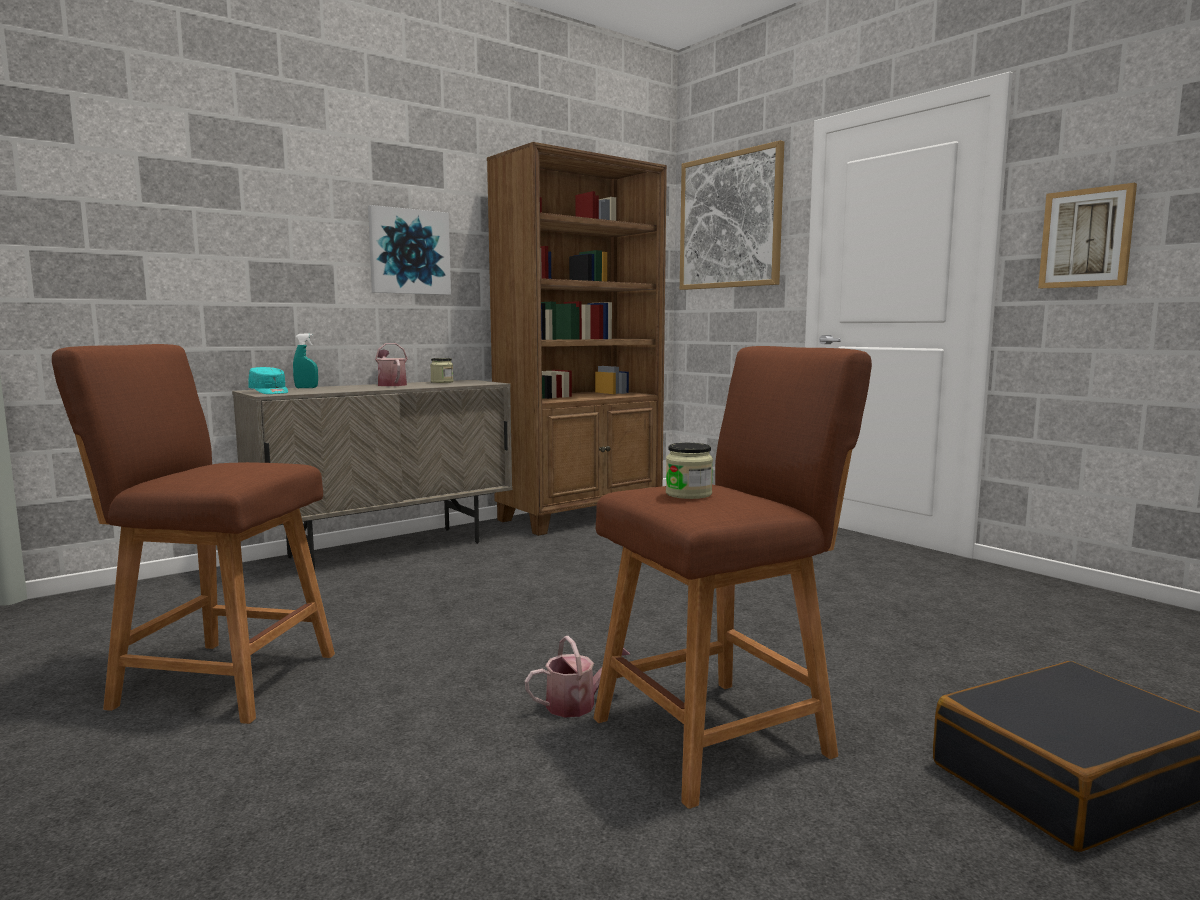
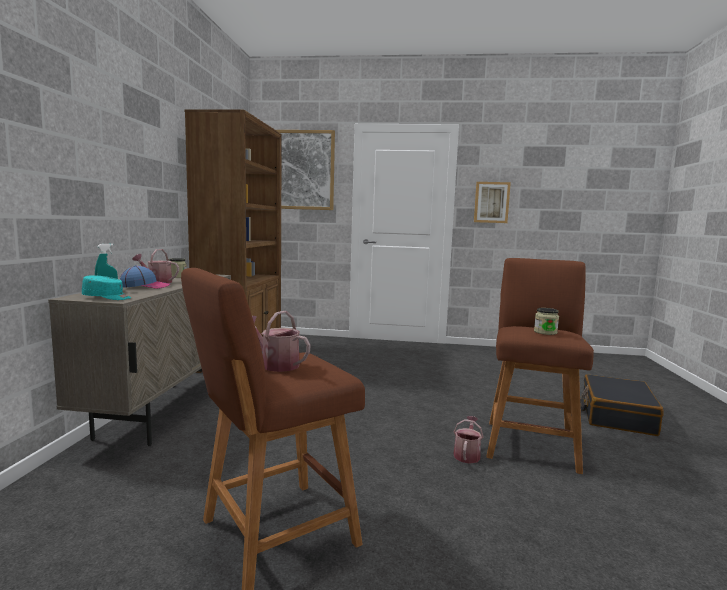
camera: 45 degrees left, 0 degrees up
(216, 464) = (276, 364): none -> watering can
(356, 387) = (146, 286): none -> cap
(409, 252) = (146, 175): picture -> none

